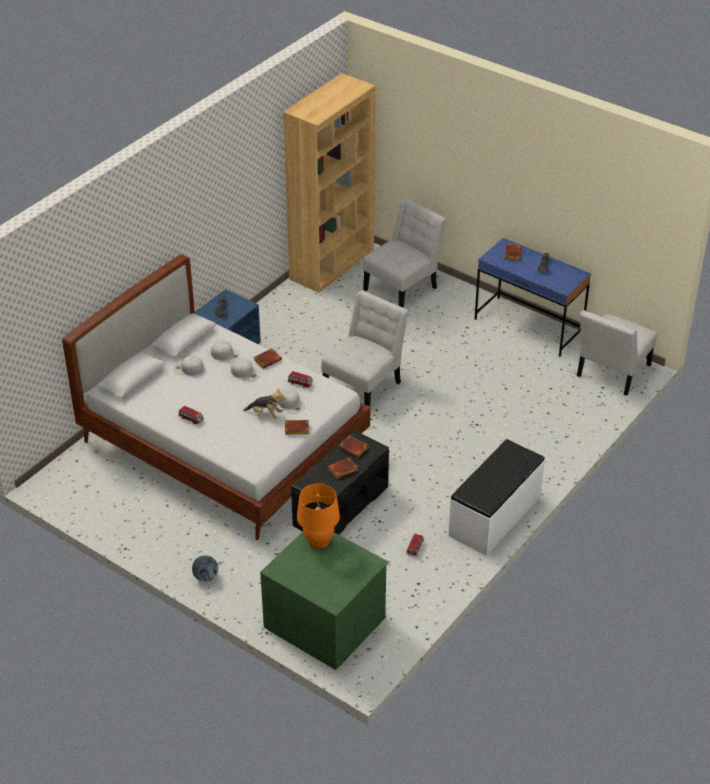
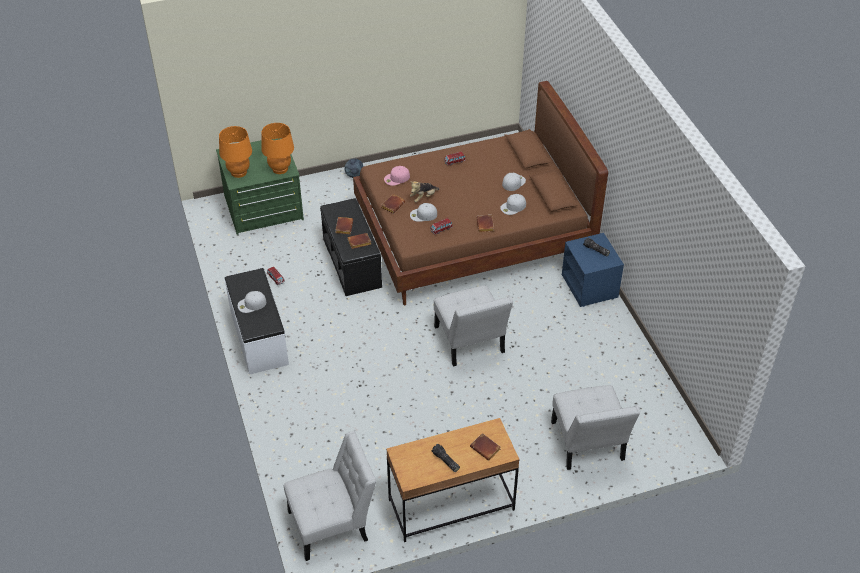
camera: 125 degrees right, 5 degrees up
(224, 443) = (473, 235): white bed -> brown bed
(245, 372) = (481, 207): white cap -> white cap (251, 304)
(255, 443) = (396, 178): none -> pink cap
(332, 264) = (665, 411): brown bookcase -> none
(355, 570) = (239, 172): none -> orange table lamp
(528, 326) = (451, 505): blue desk -> brown desk
(611, 373) = (333, 524): white chair -> white chair turned 90 degrees clockwise

